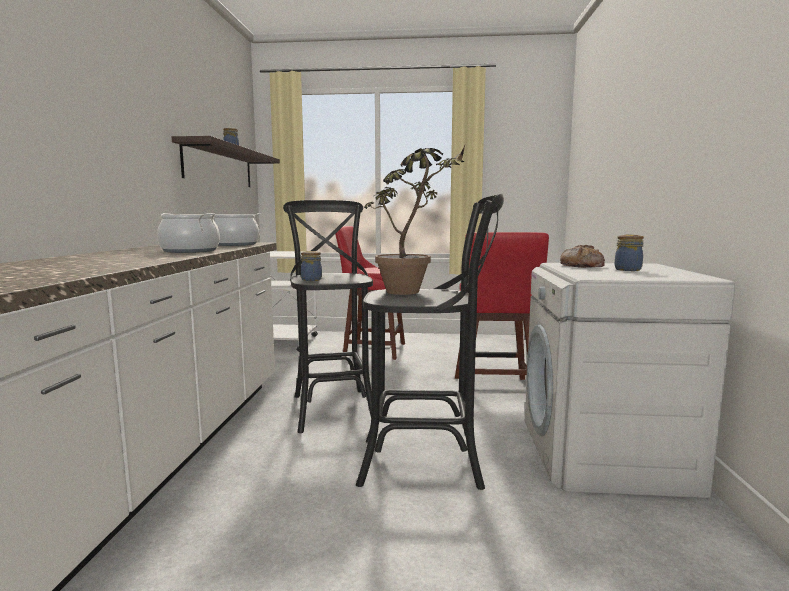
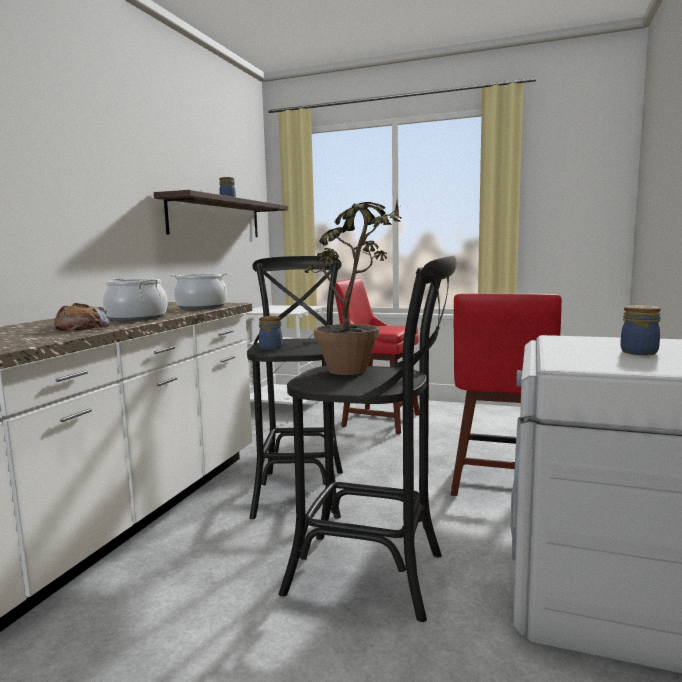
camera: 15 degrees right, 0 degrees up
(581, 265) = (584, 342): bread -> bread (82, 327)

